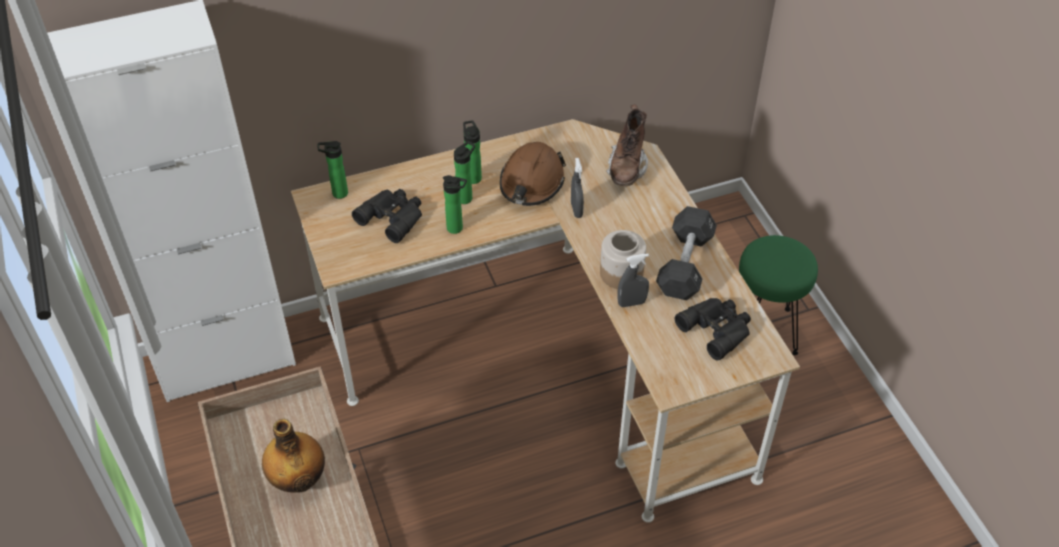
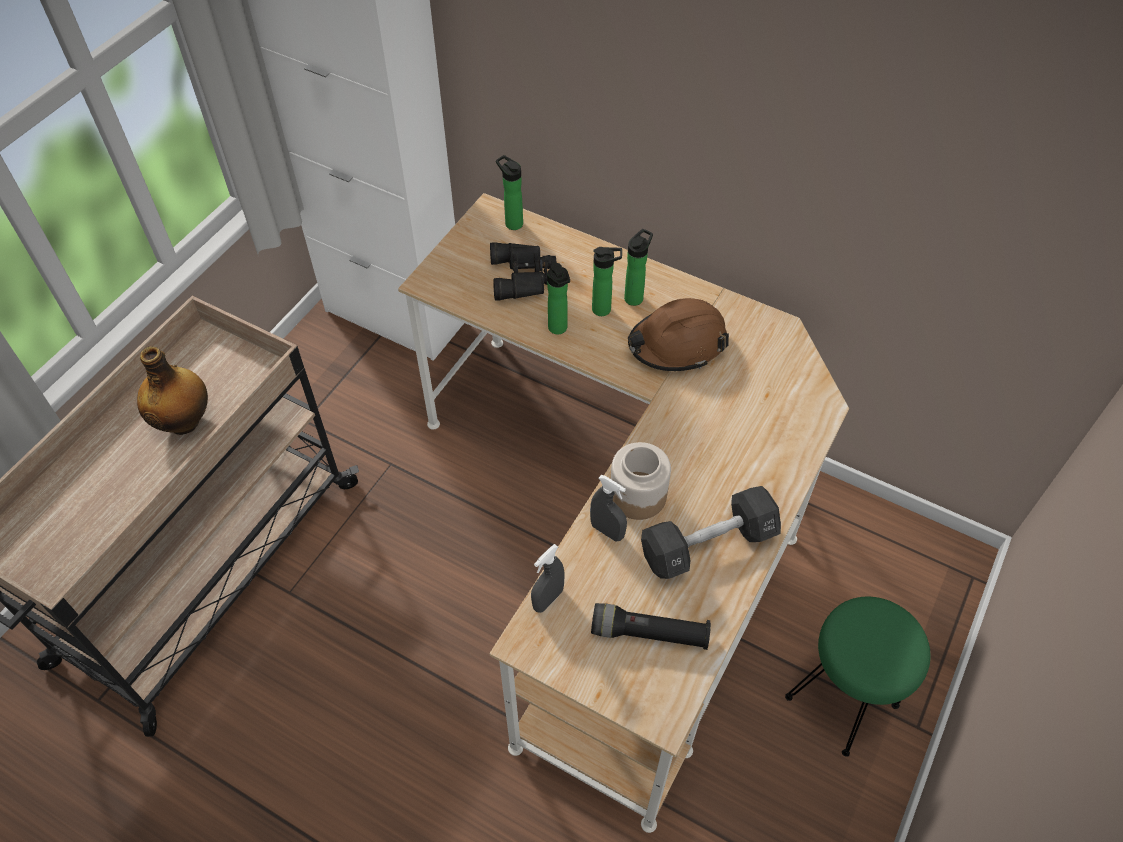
camera: 50 degrees right, 5 degrees up
(576, 210) = (681, 402): grey spray bottle -> grey spray bottle (548, 599)
(627, 168) = (785, 405): brown boot -> none
(717, 328) = (649, 634): black binoculars -> black flashlight

